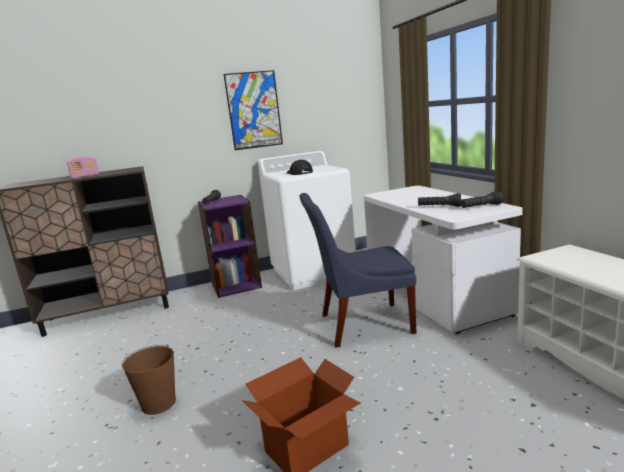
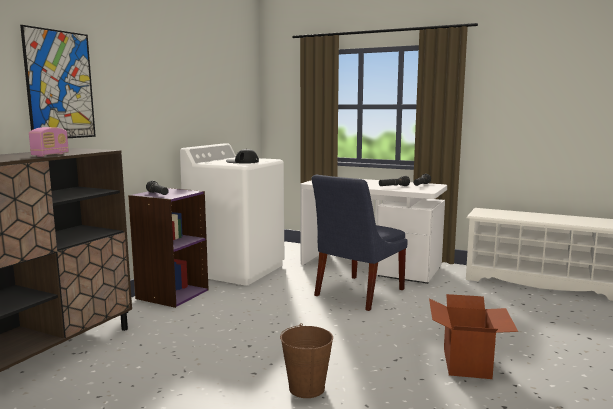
camera: 45 degrees left, 5 degrees down
(254, 110) = (176, 94): picture -> picture (60, 85)

